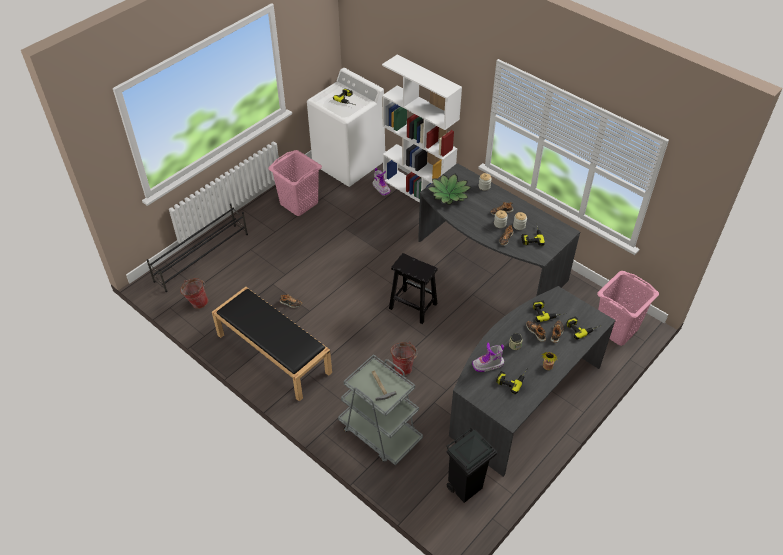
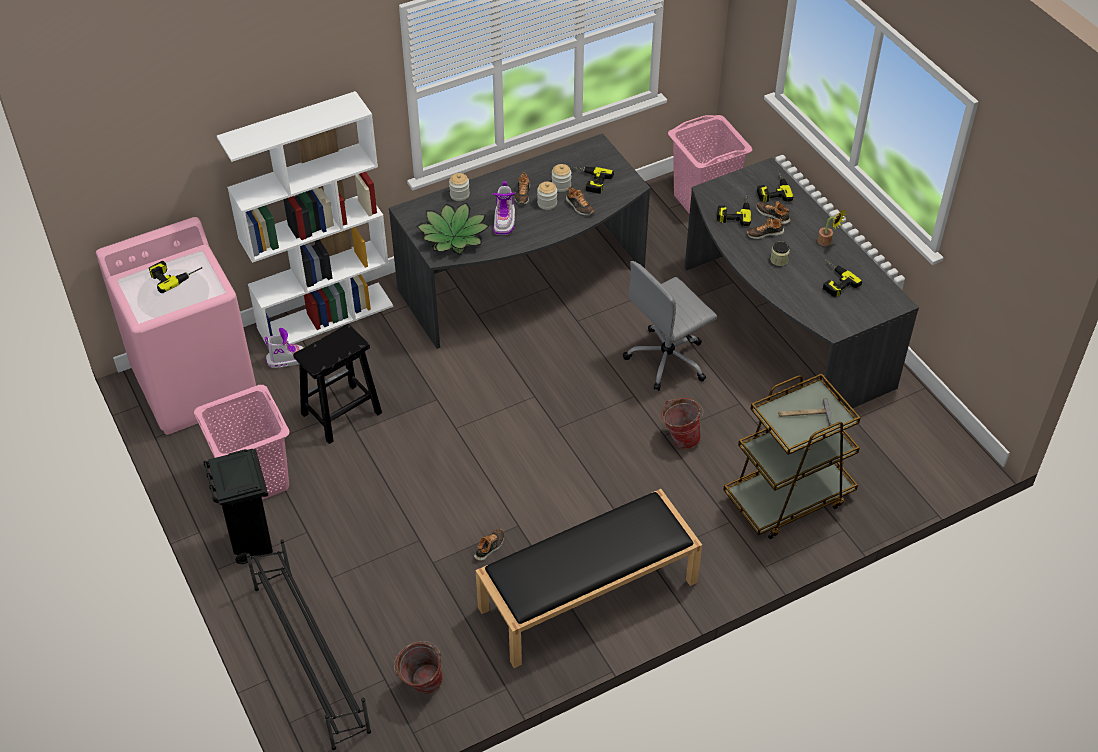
camera: 70 degrees left, 0 degrees up
(349, 163) = (196, 385): white washing machine -> pink washing machine
(380, 433) = (787, 498): grey cart -> brown cart
(412, 306) = (568, 395): black stool -> black stool (340, 414)
(464, 345) = (668, 359): none -> grey office chair
(465, 487) = (903, 431): black trash can -> black trash can (251, 543)
(488, 365) = (803, 296): boot -> boot (504, 221)

